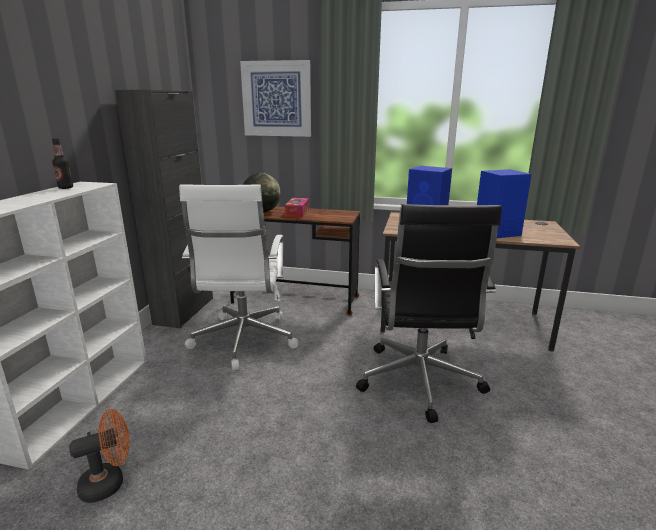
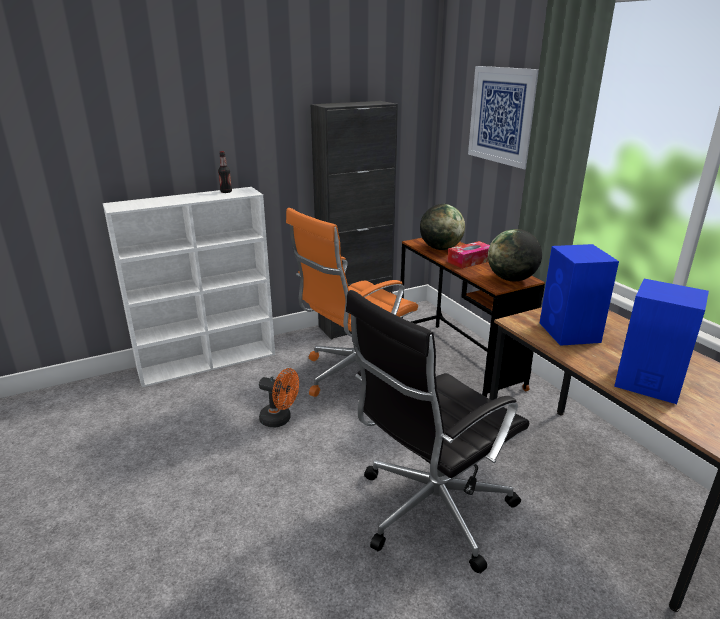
camera: 50 degrees right, 5 degrees up
(109, 482) = (155, 421): orange fan -> orange fan (280, 419)
(243, 341) = (354, 376): white office chair -> orange office chair
(342, 214) = (511, 279): none -> globe

